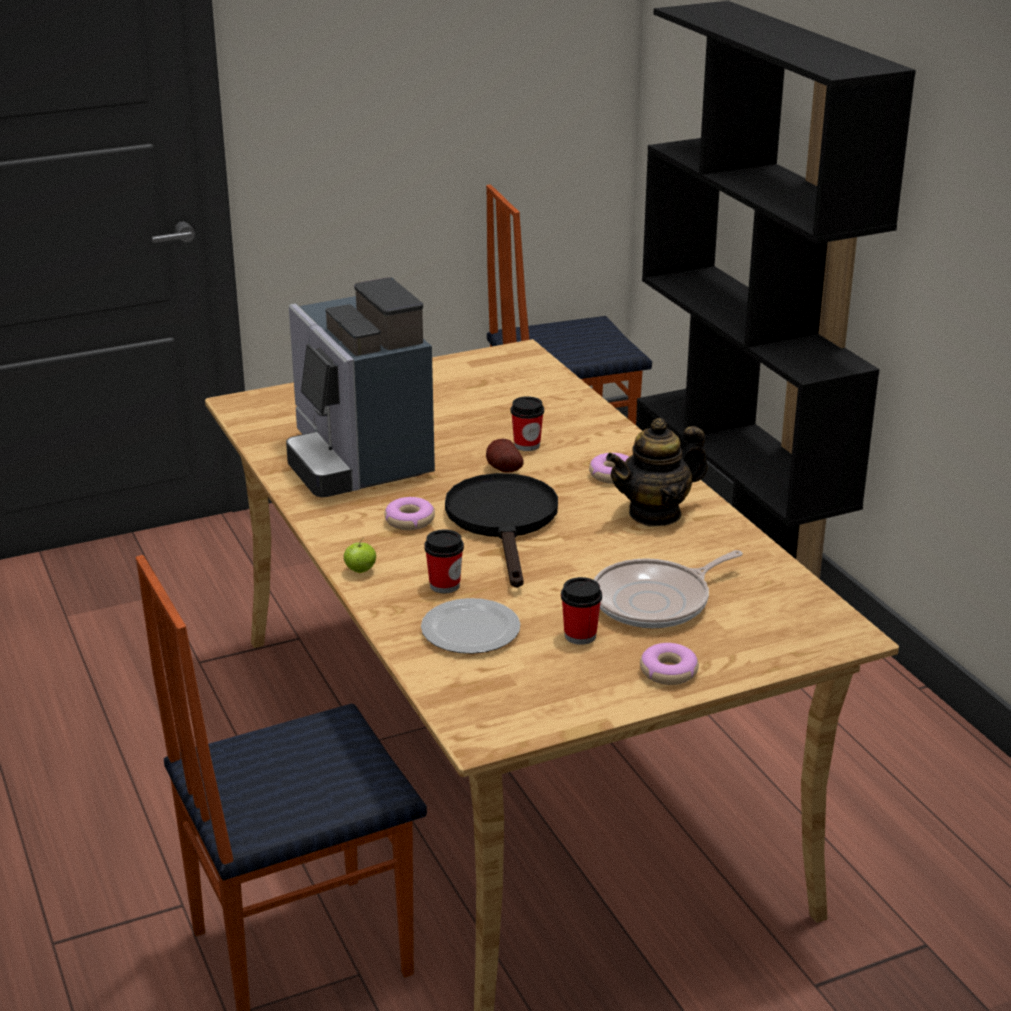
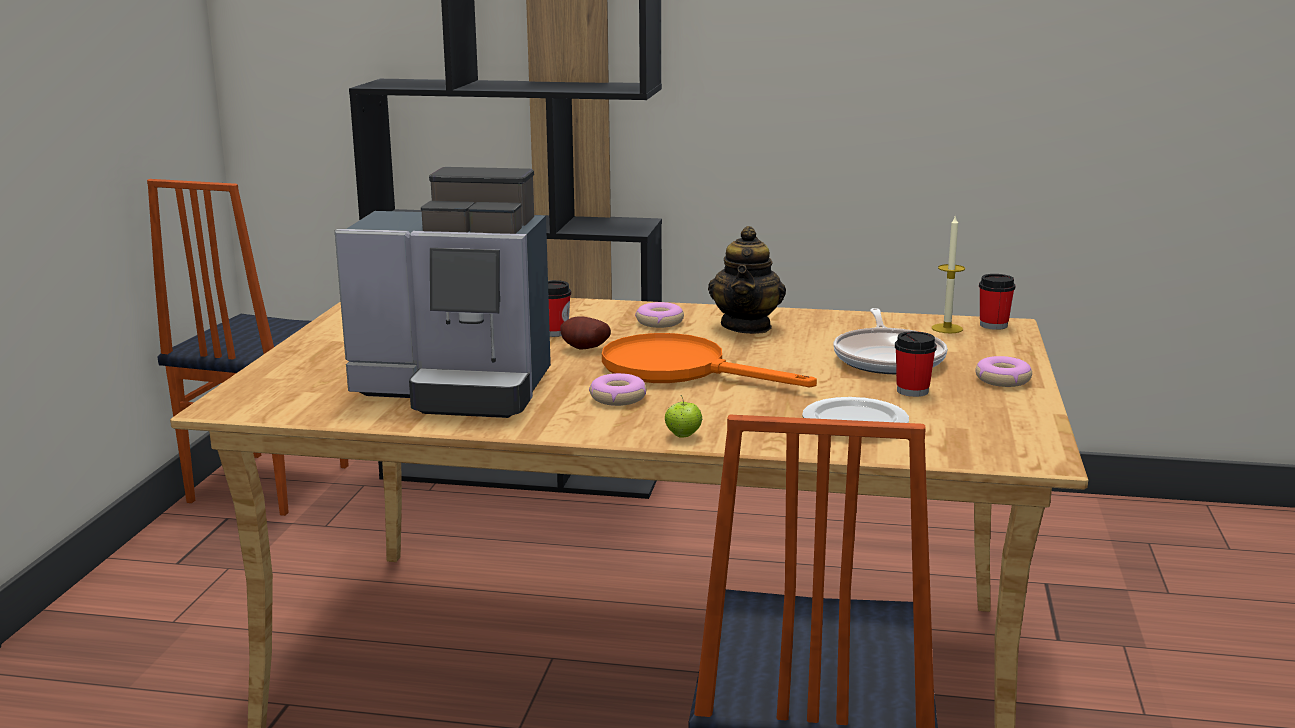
camera: 55 degrees left, 10 degrees down
(444, 585) = (760, 413): cup -> cup (993, 325)
(504, 522) = (680, 369): black frying pan -> orange frying pan
(789, 606) = (947, 328): none -> candle

